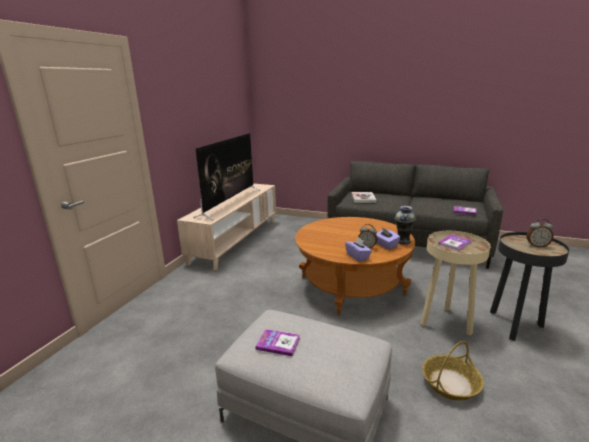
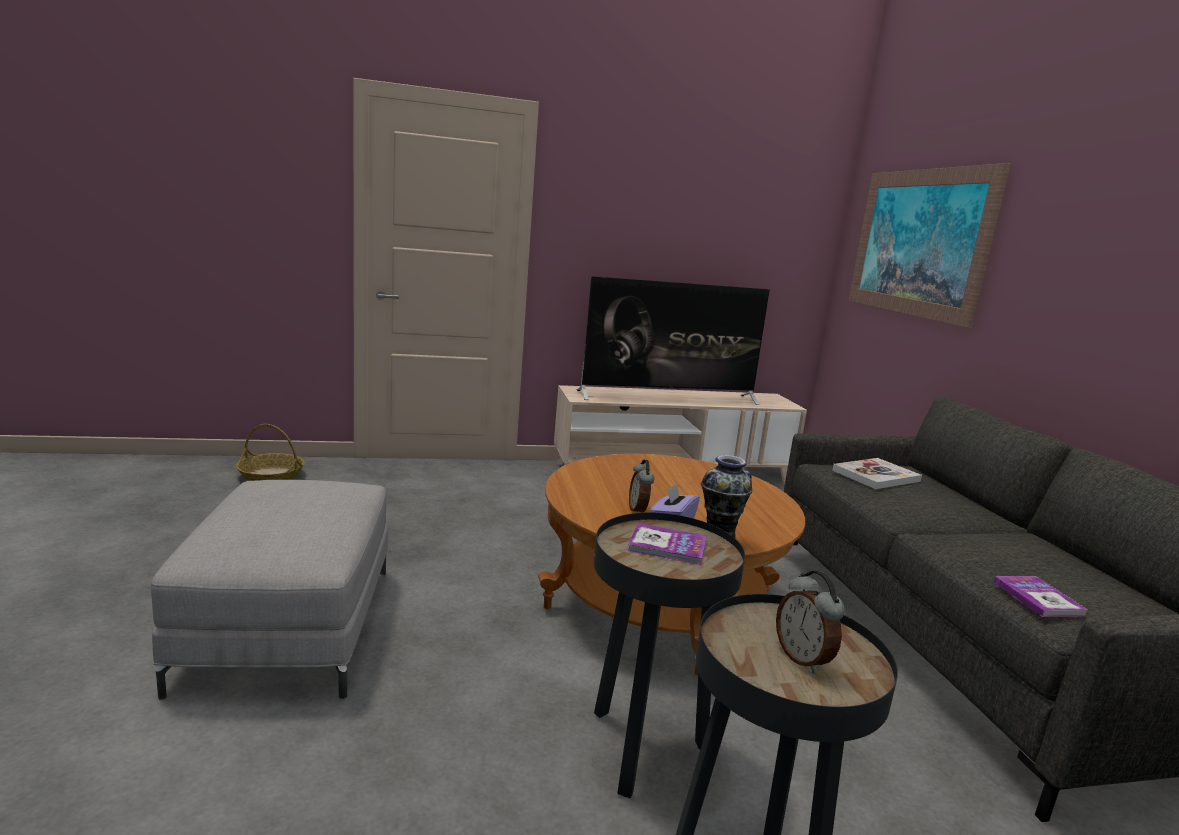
camera: 55 degrees right, 5 degrees down
(278, 343) = (280, 494): book -> none
(305, 100) = (918, 243): none -> picture
(358, 256) = (585, 507): purple tissue box -> none
(446, 322) = (642, 751): beige side table -> black side table
(450, 383) = (424, 775): basket -> basket (271, 475)

